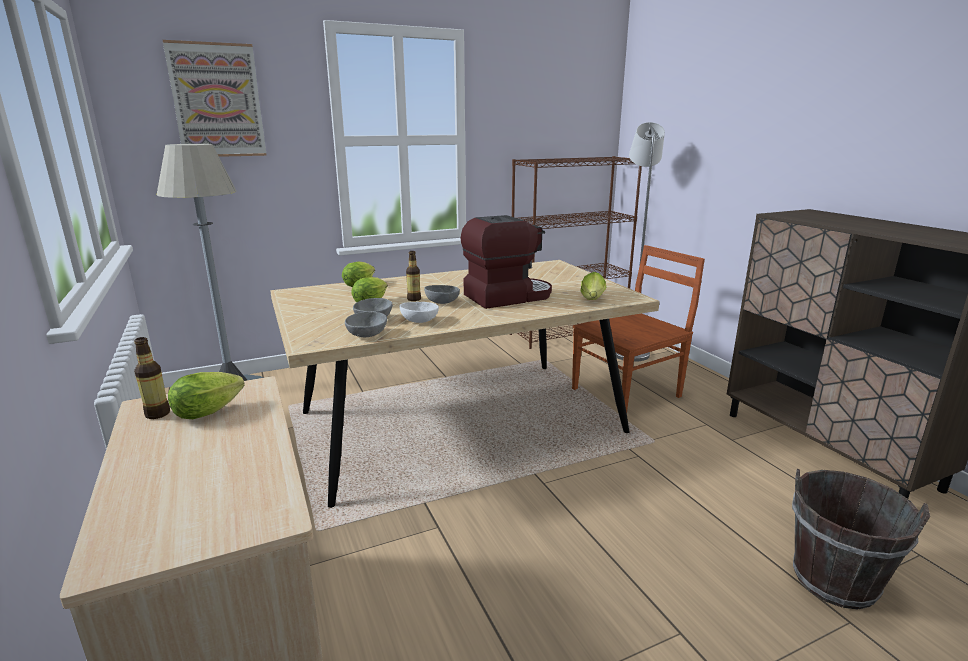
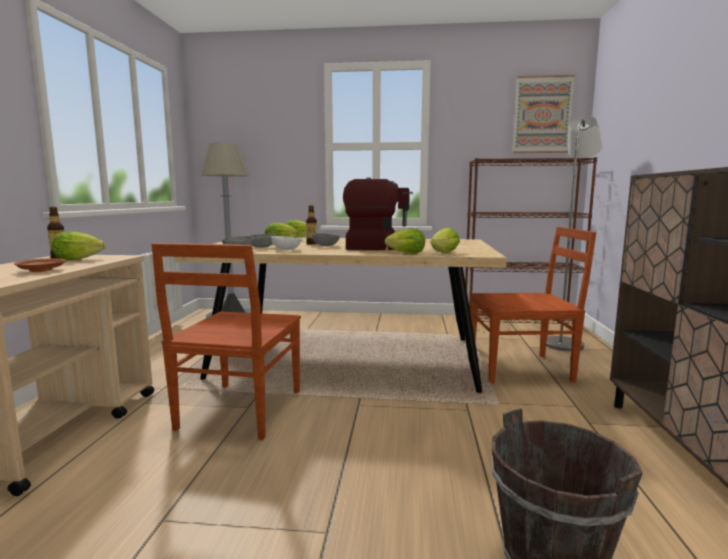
camera: 30 degrees right, 10 degrees down
(217, 101) = (252, 120): picture -> picture (542, 115)
(240, 459) = (41, 270): none -> brown plate
(436, 536) = (239, 411): none -> brown chair
(562, 309) = (404, 253): none -> lettuce

